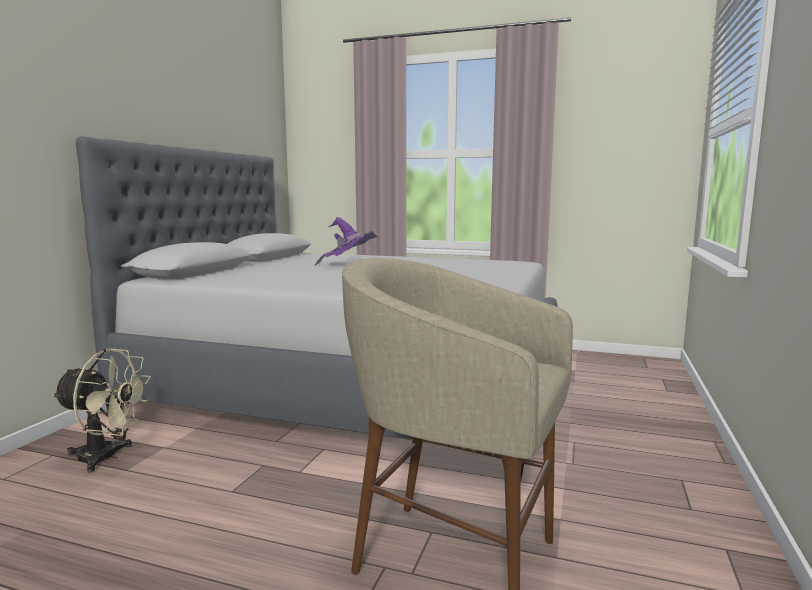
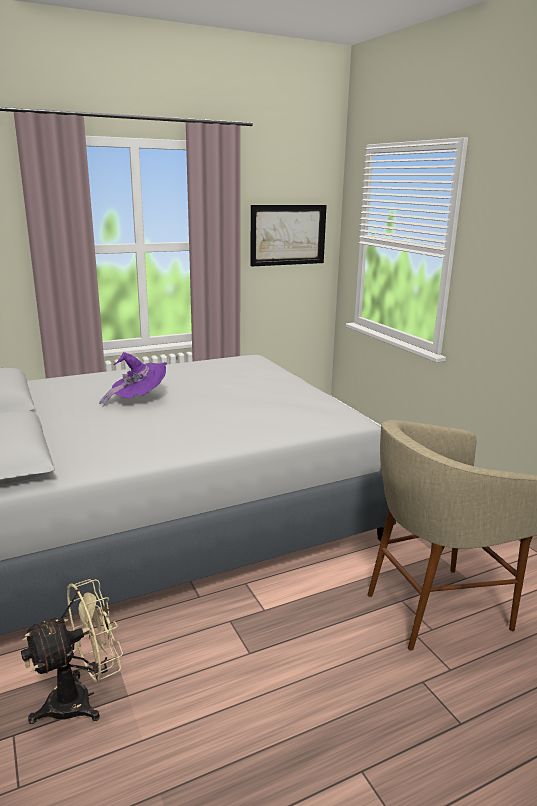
camera: 45 degrees left, 10 degrees up
(621, 140) = (288, 235): none -> picture

